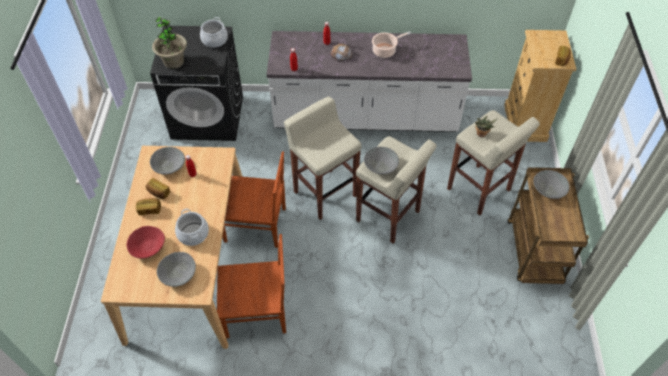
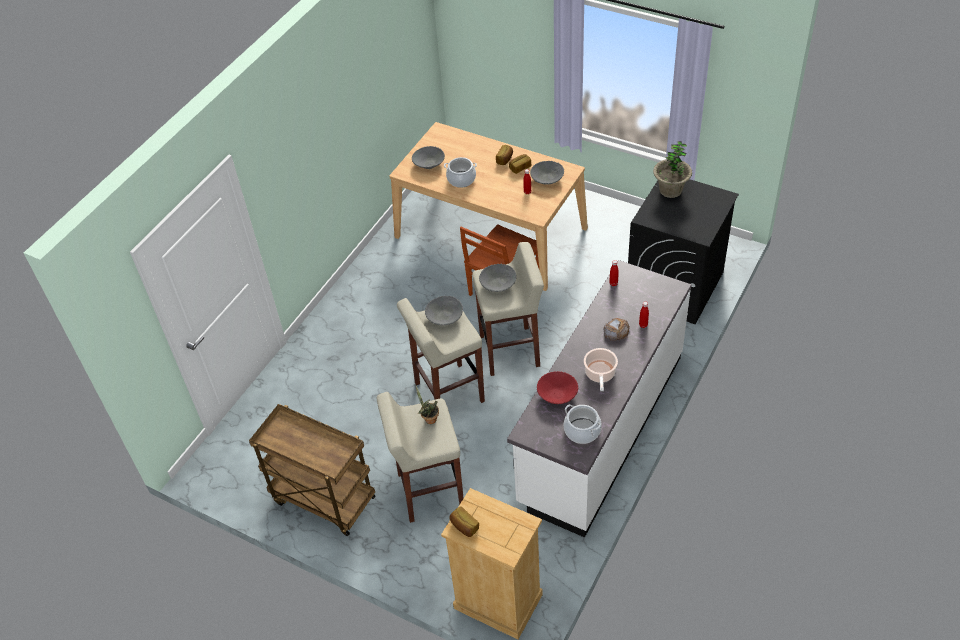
camera: 120 degrees right, 5 degrees down
(148, 247) = (467, 152): red bowl -> red bowl (557, 394)
(214, 40) = (691, 227): cooking pot -> cooking pot (582, 431)
(257, 311) = (413, 264): brown chair -> none
(549, 190) = (328, 451): grey bowl -> grey bowl (498, 284)

